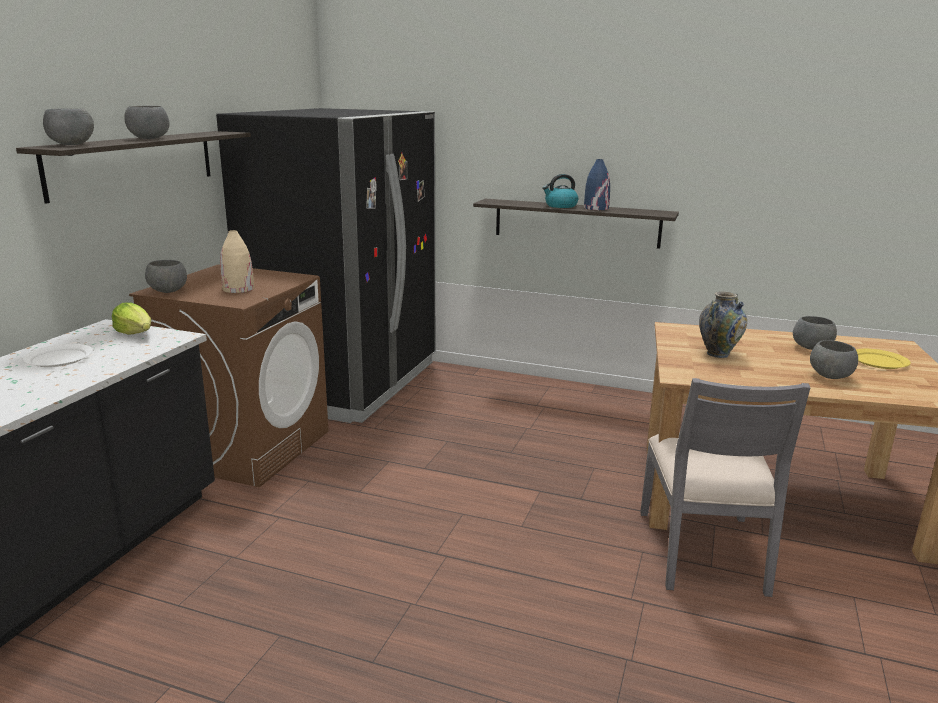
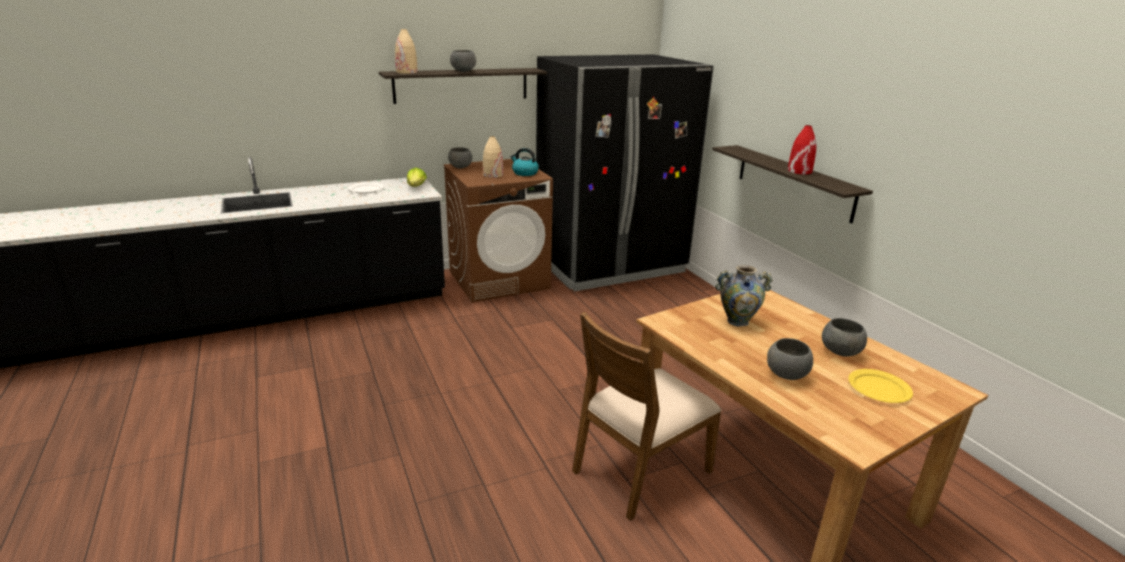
camera: 45 degrees right, 5 degrees up
(72, 145) = (407, 72): grey bowl -> beige vase
(560, 206) = (775, 163): kettle -> kettle (524, 173)
(596, 208) = (799, 171): blue vase -> red vase
(704, 552) = (639, 470): grey chair -> brown chair

